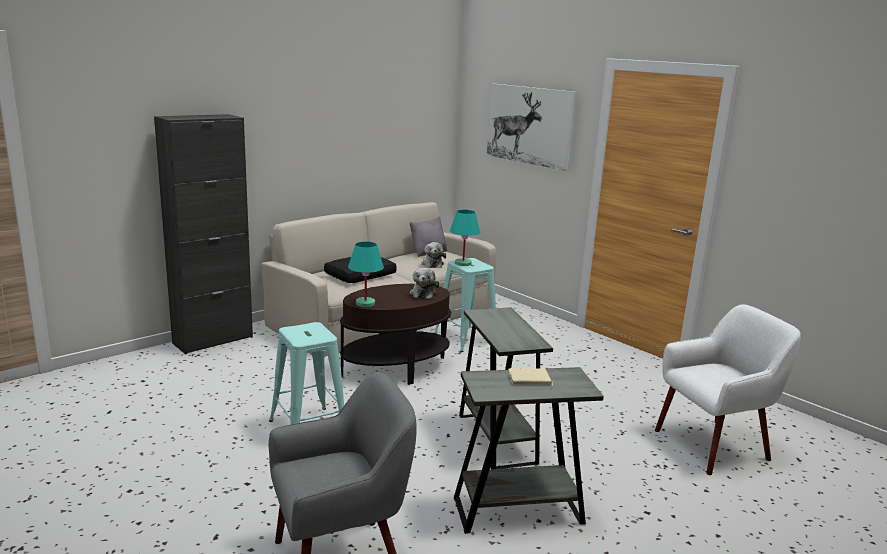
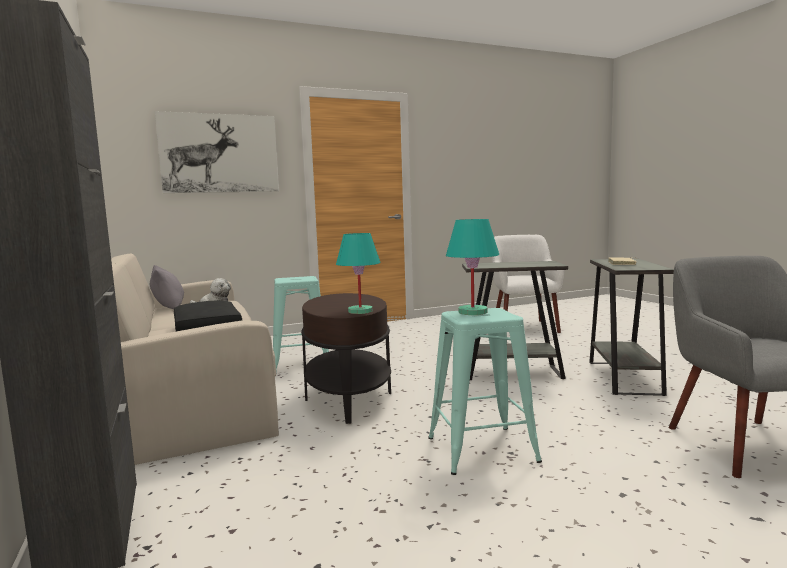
camera: 70 degrees left, 10 degrees down
(423, 293) = (346, 297): plush toy -> none
(462, 263) = (291, 280): turquoise table lamp -> turquoise table lamp (473, 312)

